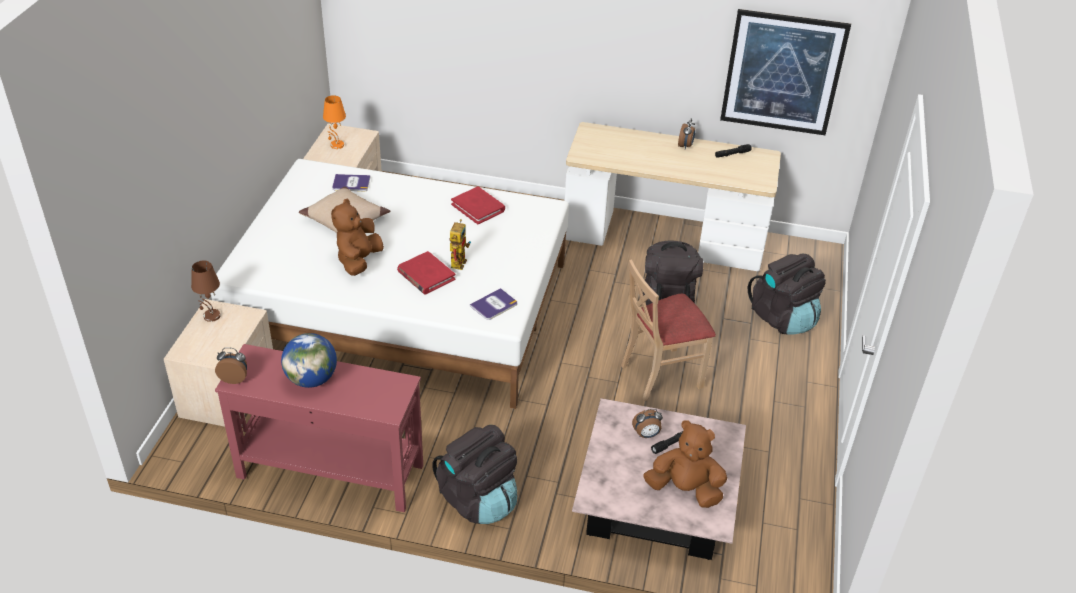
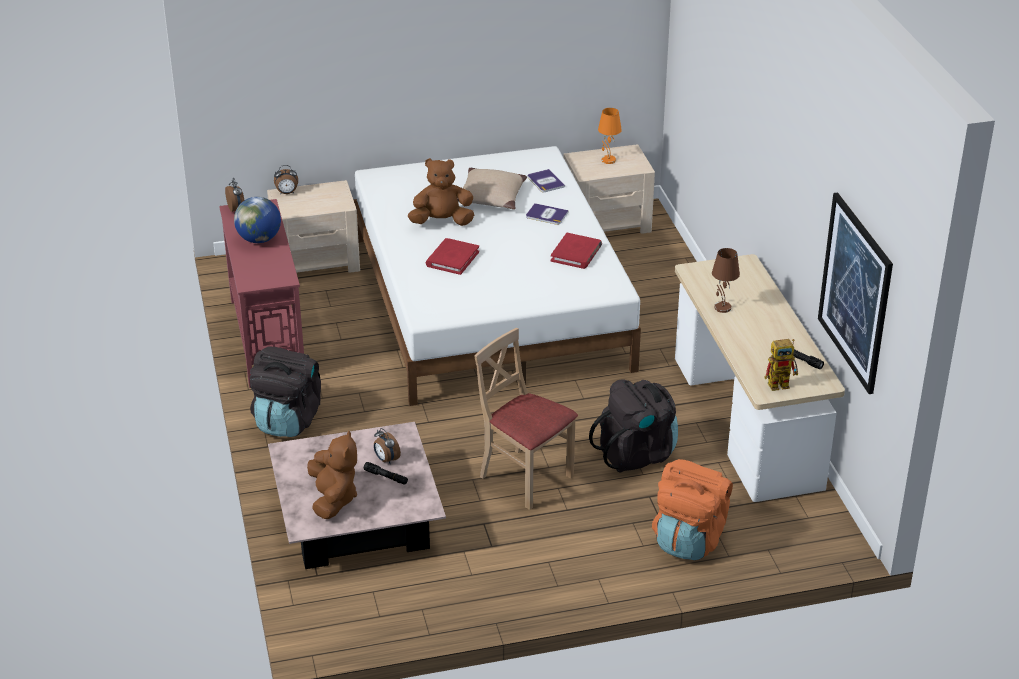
camera: 65 degrees right, 5 degrees down
(211, 316) = (328, 190): brown table lamp -> brown table lamp (722, 307)
(458, 261) = (487, 268): toy robot -> toy robot (782, 383)
(494, 305) = (443, 304): book -> book (546, 215)
(685, 146) = (782, 326): alarm clock -> alarm clock (287, 193)
(783, 318) = (689, 539): black backpack -> orange backpack

